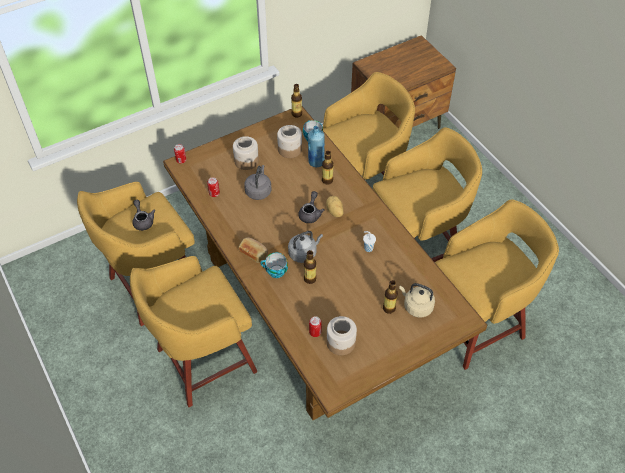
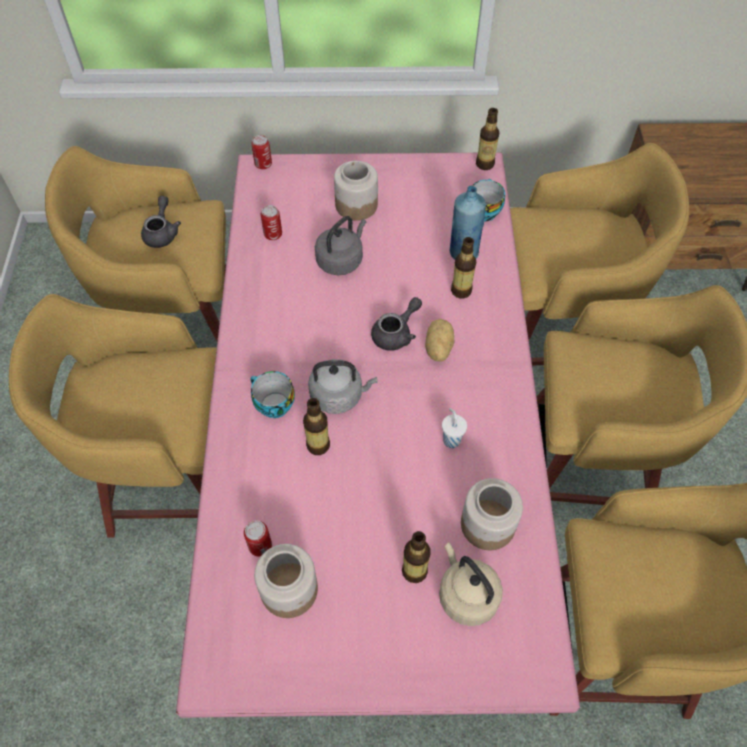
camera: 30 degrees right, 5 degrees up
(254, 253) = (262, 357): bread -> none
(289, 149) = (435, 215): jar -> jar (487, 524)
(314, 307) = (376, 480): brown dining table -> pink dining table

